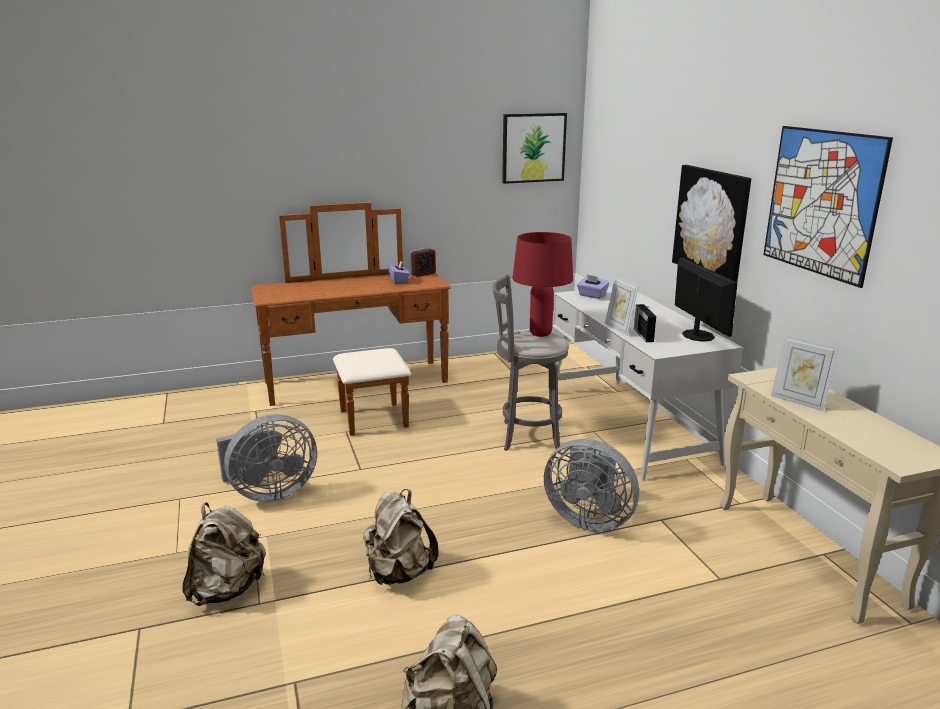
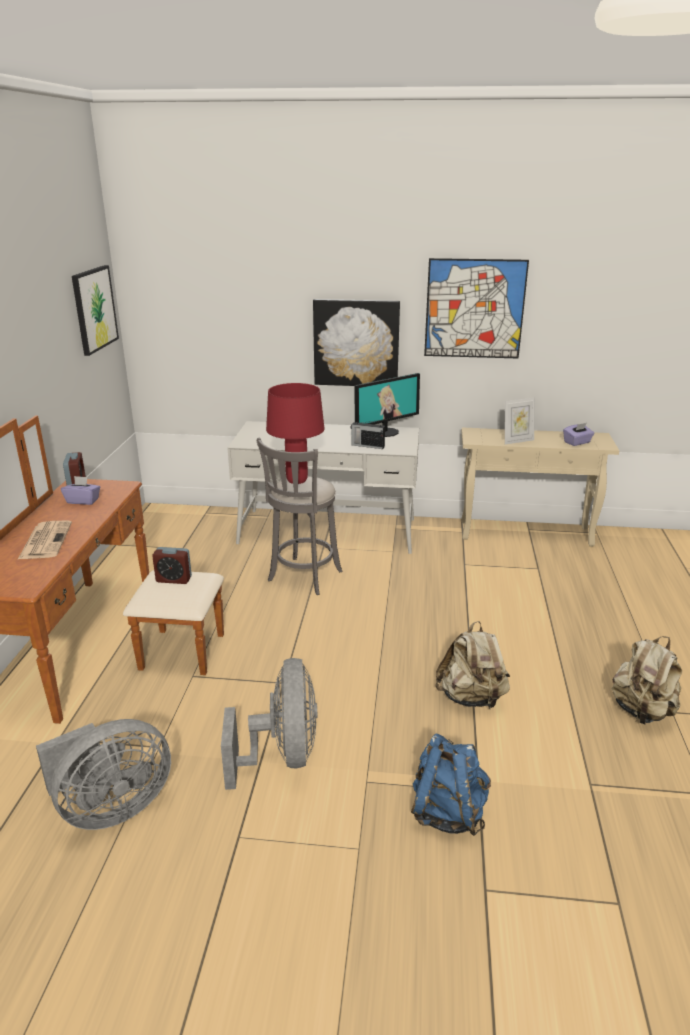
camera: 65 degrees left, 5 degrees up
(227, 589) = (447, 812): beige backpack -> blue backpack
(332, 287) = (45, 540): none -> newspaper
(379, 355) = (174, 579): none -> alarm clock
(588, 519) = (447, 590): grey fan -> grey fan (111, 808)
(592, 295) = (256, 437): purple tissue box -> purple tissue box (577, 442)
(619, 329) = (346, 449): picture frame -> none
(697, 335) = (385, 432): monitor -> monitor turned 135 degrees clockwise

